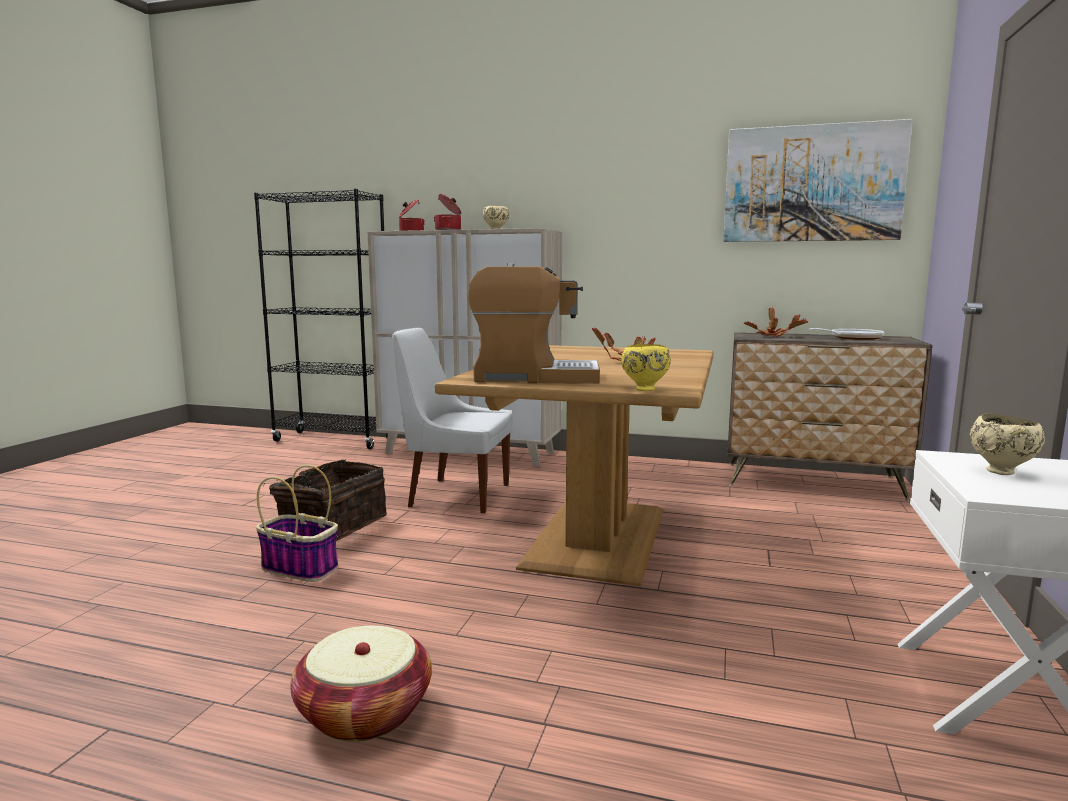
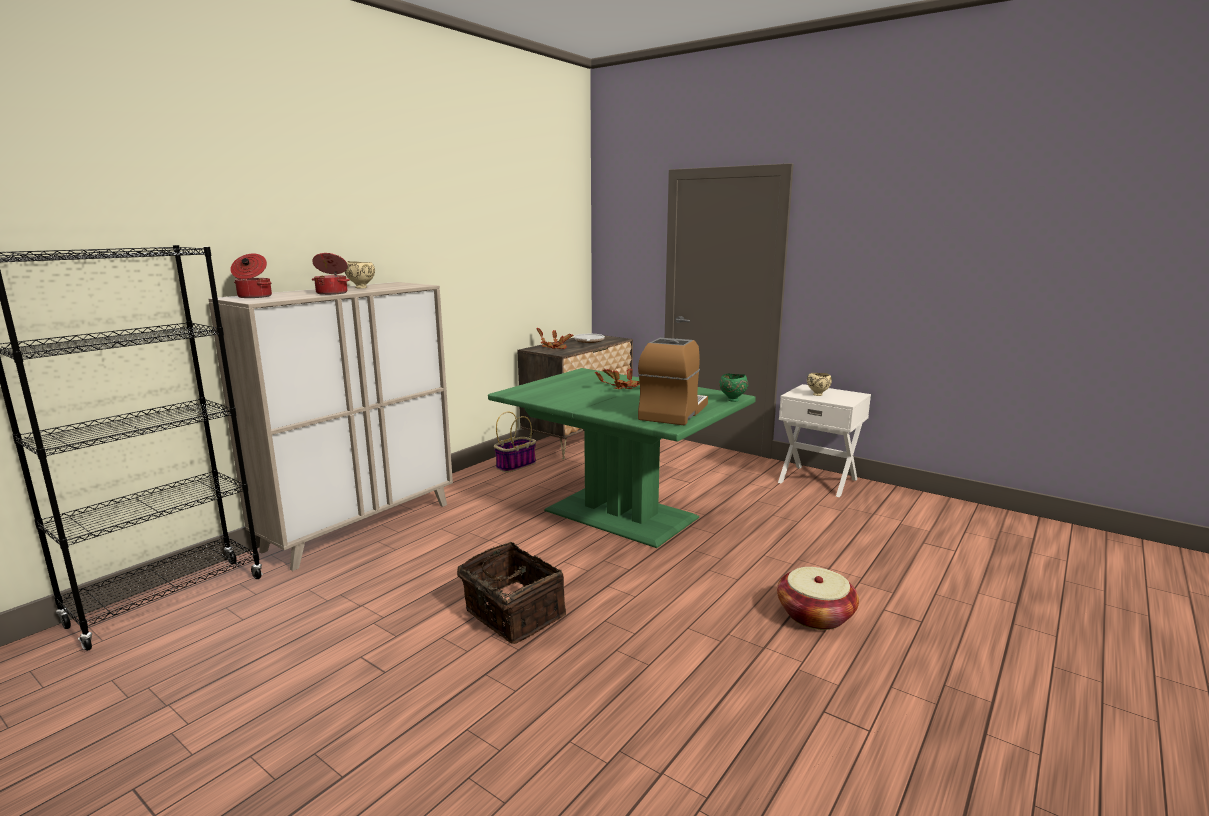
camera: 70 degrees left, 5 degrees up
(301, 568) = (601, 633): basket -> basket (516, 465)
(455, 495) = (484, 549): white chair -> none
(594, 537) = (620, 515): brown dining table -> green dining table
(644, 389) = (732, 400): yellow bowl -> green bowl
(812, 184) = (544, 238): picture -> none

